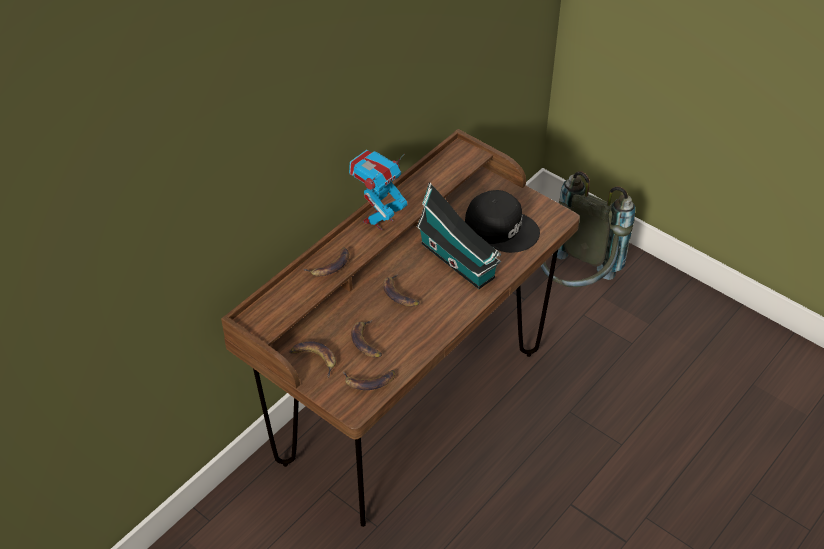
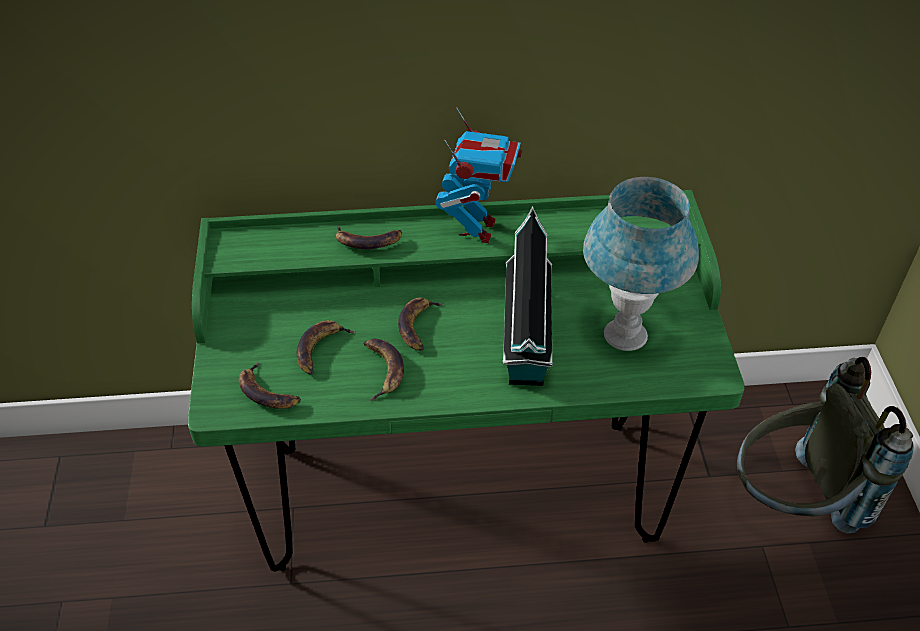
camera: 45 degrees right, 0 degrees up
(314, 358) = (252, 327): banana -> banana (382, 369)
(378, 220) = (477, 229): toy robot -> toy robot turned 105 degrees clockwise
(410, 406) = (459, 492): brown desk -> green desk
(501, 227) = (625, 336): black cap -> blue table lamp

